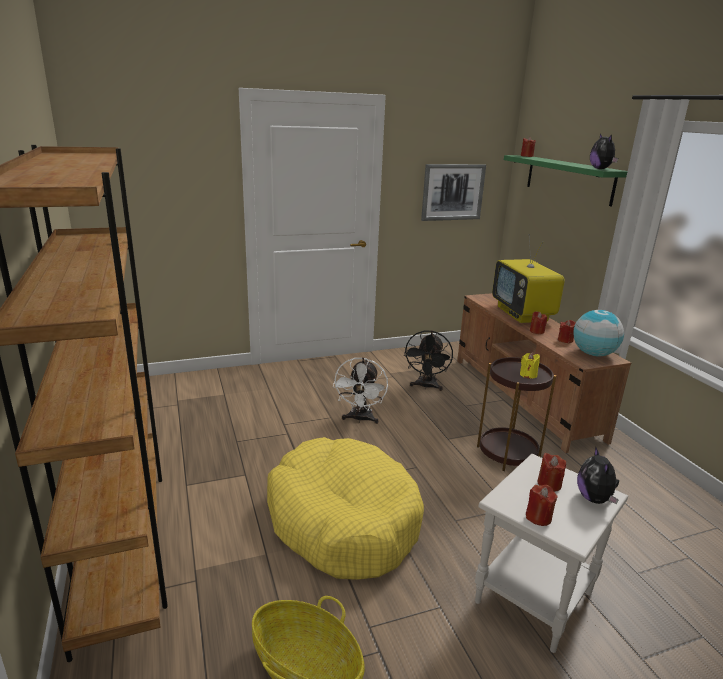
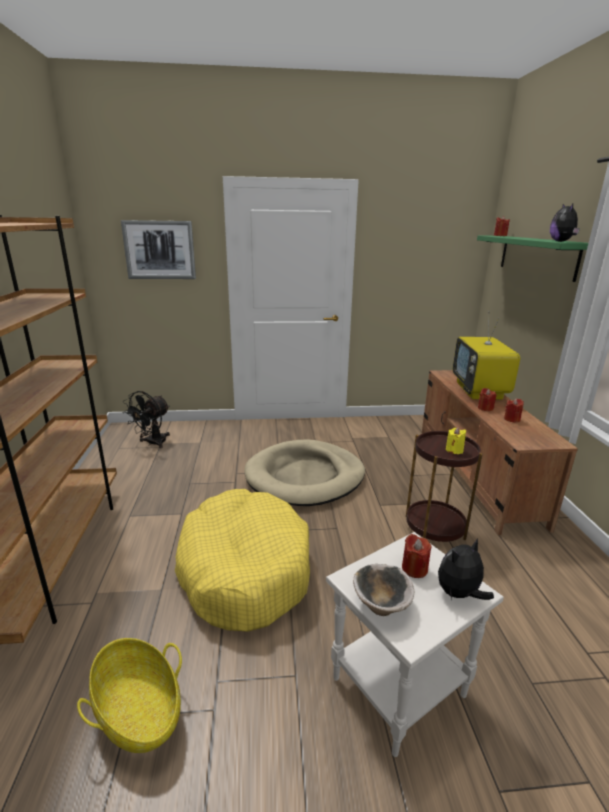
camera: 15 degrees right, 0 degrees up
(360, 419) = (305, 476): white fan -> beige dog bed
(426, 386) = (380, 453): black fan -> black fan (152, 443)
(452, 192) = (426, 272): picture -> picture (159, 250)
(538, 517) = (381, 604): red candle -> bowl
(593, 354) = (537, 436): globe -> none
(594, 499) = (459, 594): plush toy -> plush toy turned 45 degrees clockwise

